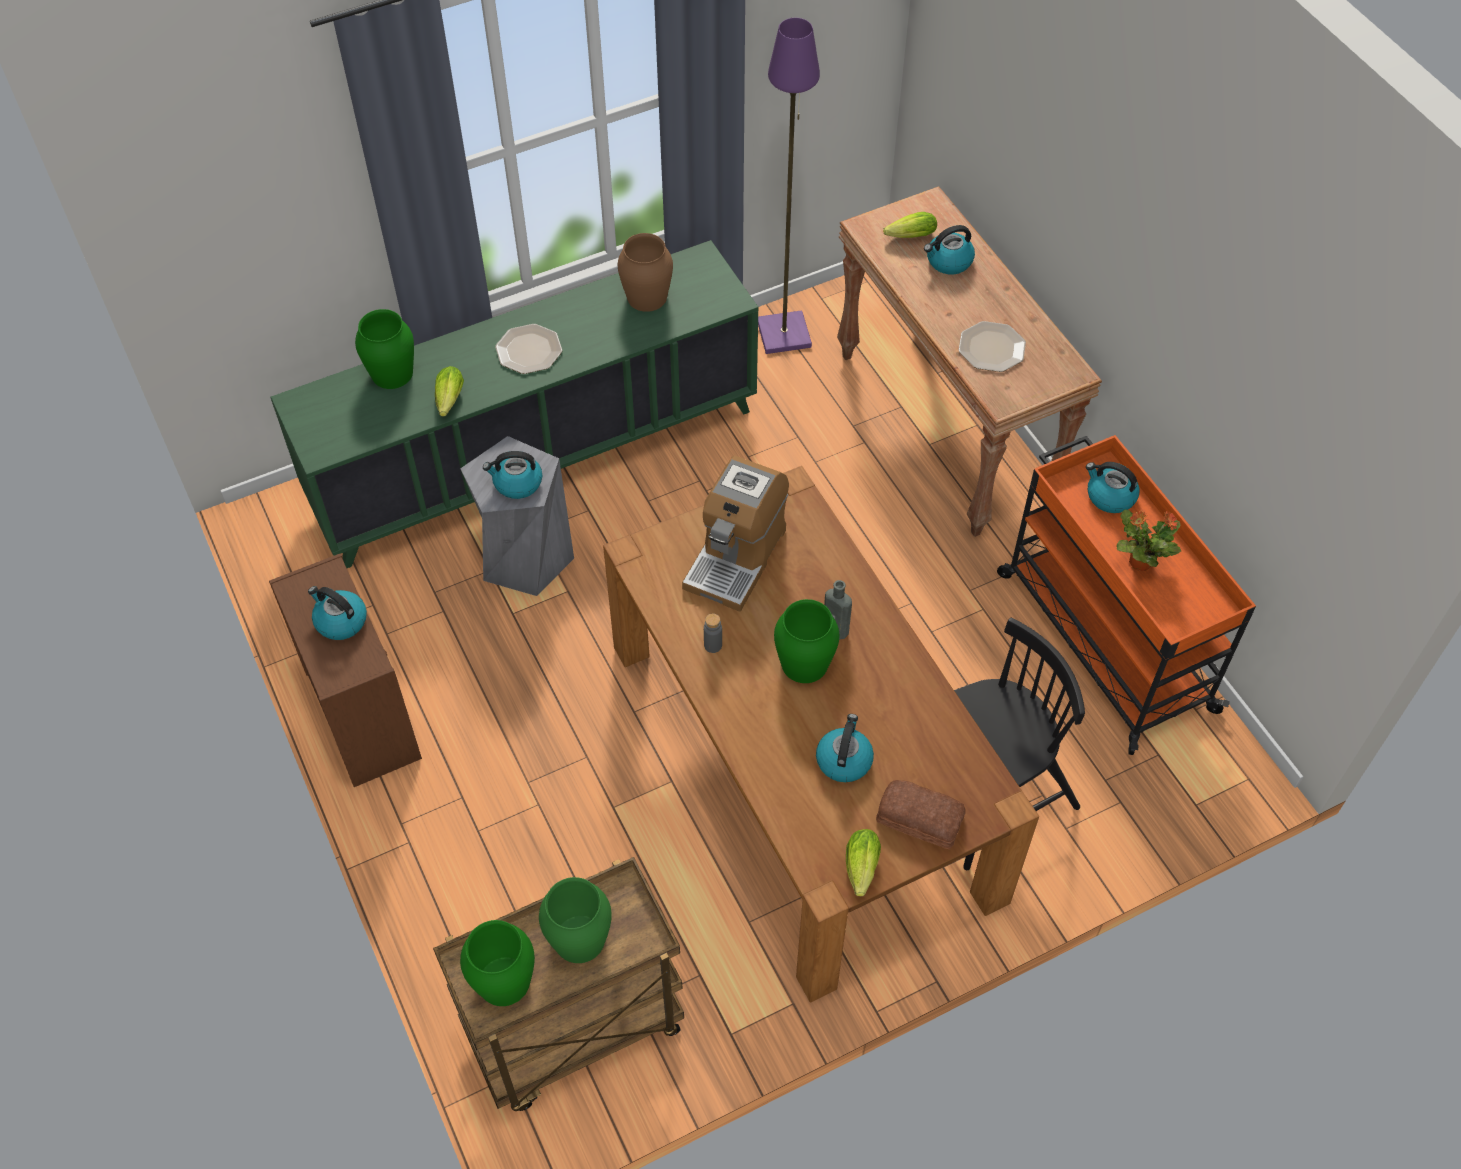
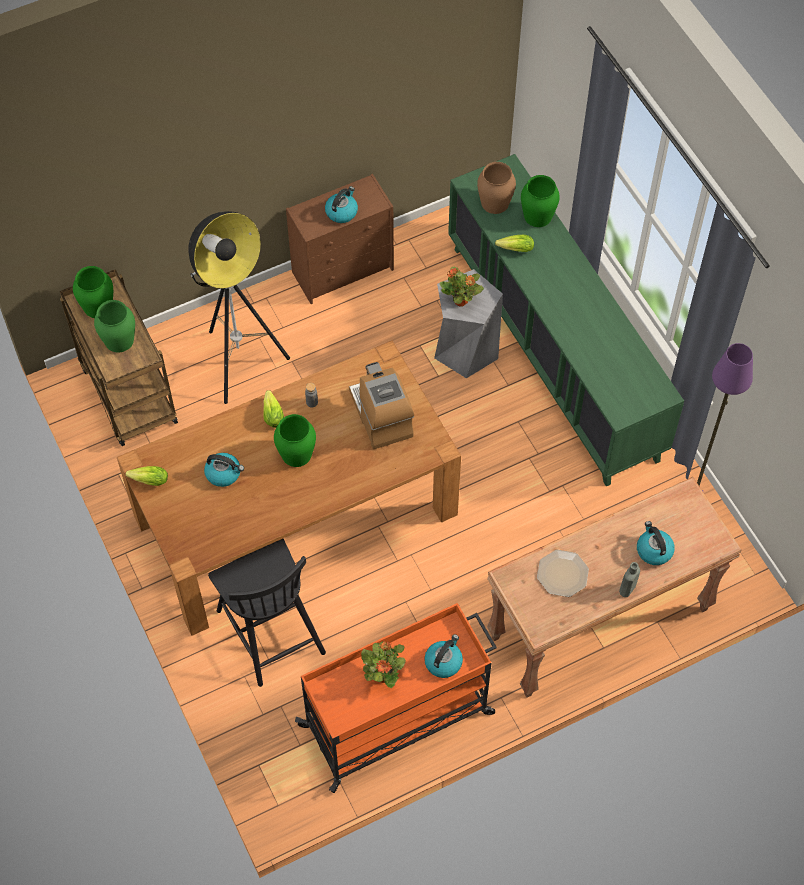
camera: 90 degrees right, 5 degrees up
(517, 483) = (461, 301): kettle -> potted plant
(524, 857) = (240, 362): none -> floor lamp
(528, 350) = (562, 291): plate -> none
(646, 297) = (619, 360): brown vase -> brown vase (494, 202)
(736, 557) = (381, 415): coffee machine -> coffee machine turned 45 degrees clockwise
(837, 630) = (321, 473): grey bottle -> grey bottle (626, 590)
(908, 237) = (679, 523): lettuce -> lettuce (272, 413)
(919, 817) = (181, 514): bread -> none

